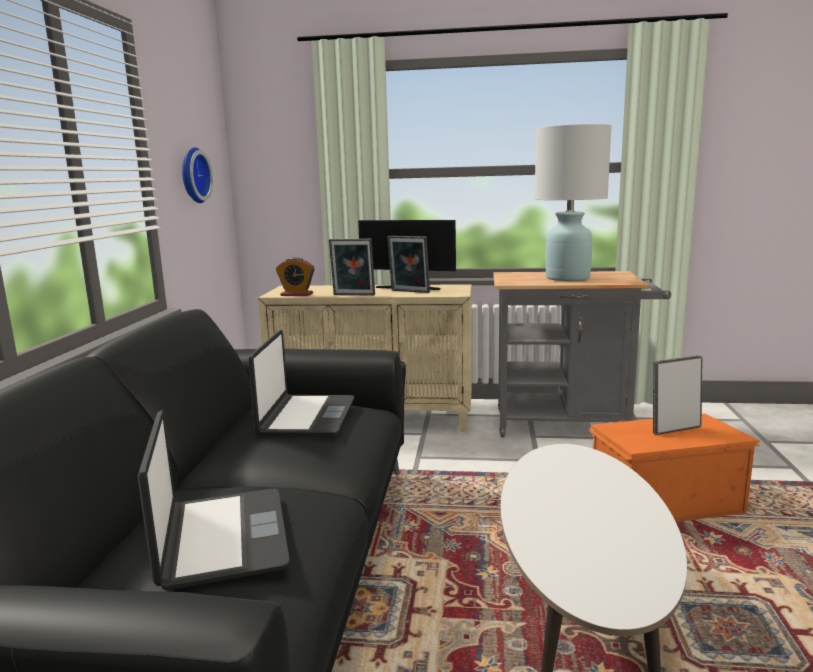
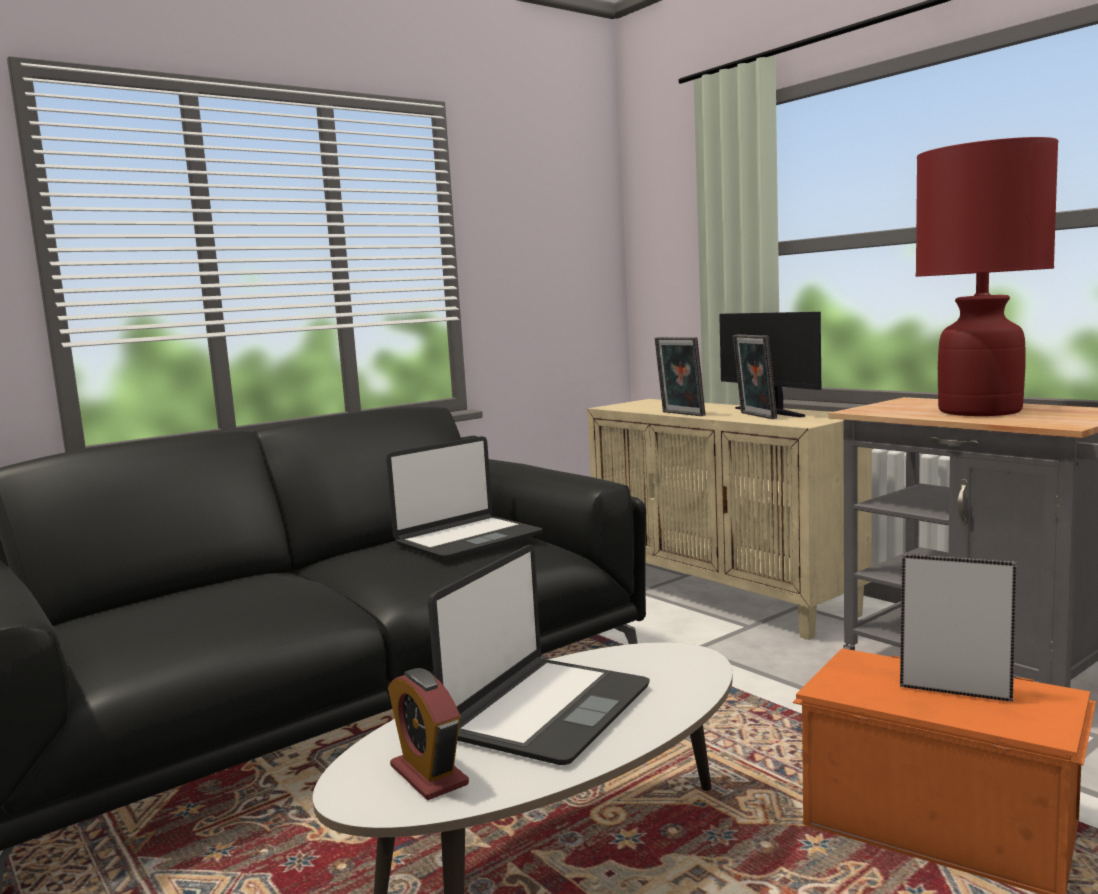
camera: 45 degrees right, 5 degrees down
(192, 175) = (540, 262): wall clock -> none
(221, 538) = (204, 606): laptop -> laptop (546, 711)
(297, 294) = (629, 408): alarm clock -> alarm clock (429, 775)
(567, 278) = (978, 411): white table lamp -> red table lamp

